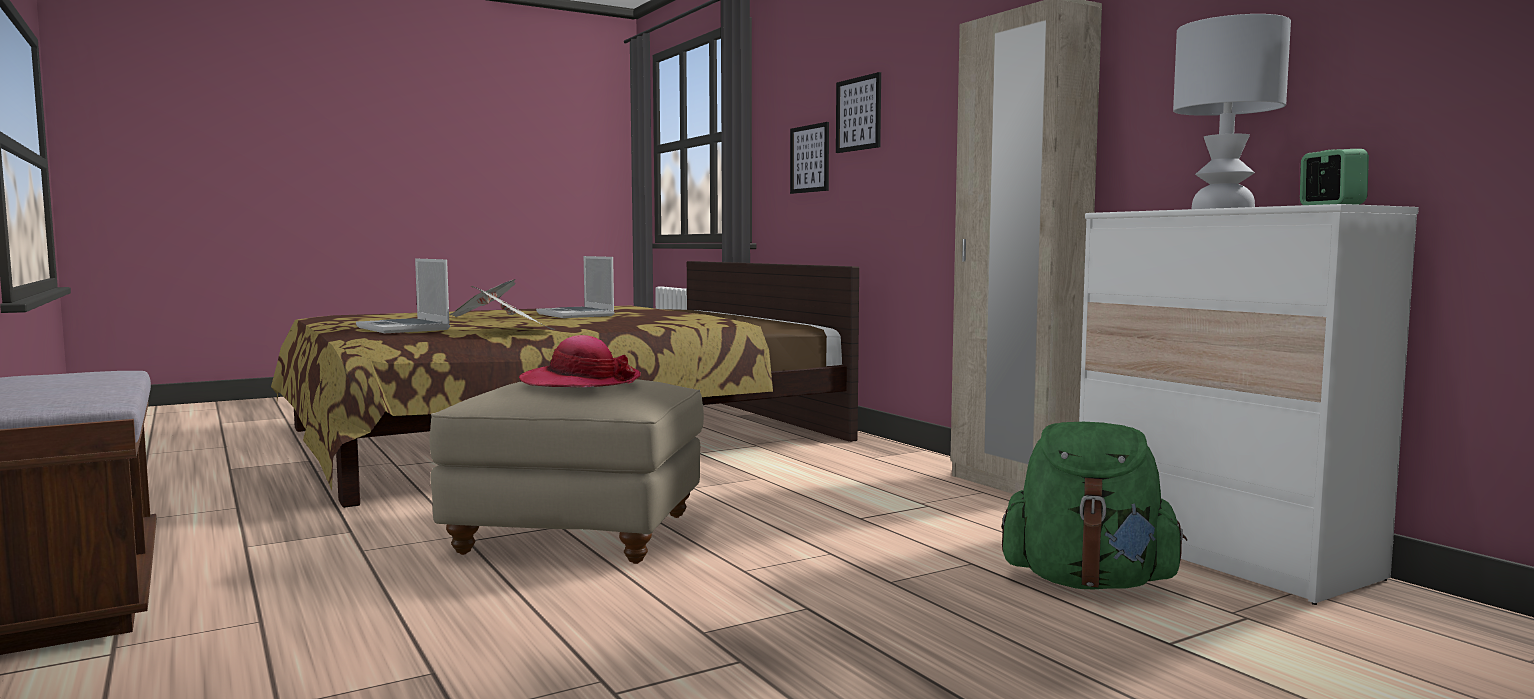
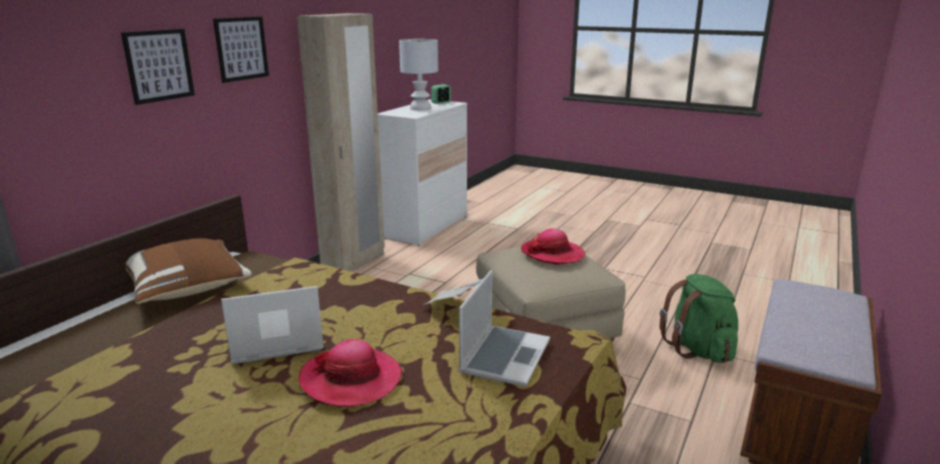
camera: 120 degrees left, 15 degrees up
(483, 317) = (351, 379): newspaper -> hat
(577, 315) = (276, 342): laptop -> laptop turned 135 degrees counterclockwise
(739, 318) = (188, 289): none -> brown pillow
(810, 159) = (85, 114): picture -> picture (241, 48)
(1088, 582) = (480, 239): green backpack -> green backpack (698, 349)

